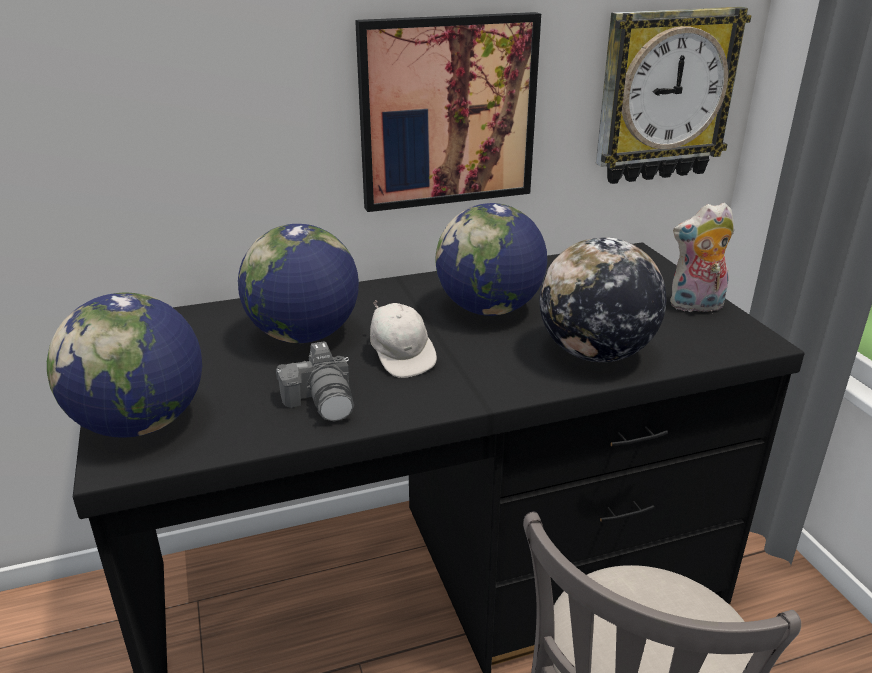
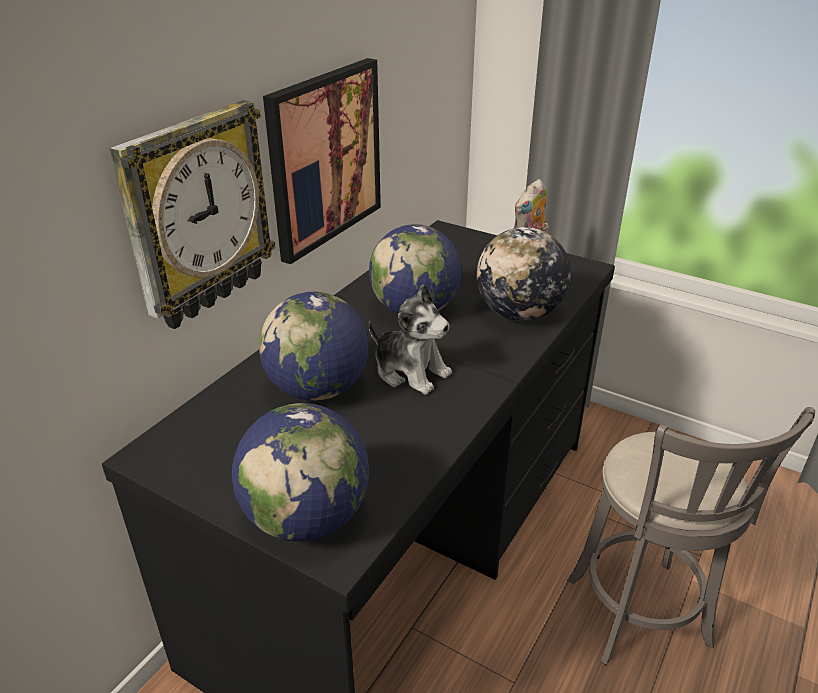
camera: 40 degrees left, 5 degrees up
(322, 400) = (408, 429): camera -> none
(401, 356) = (410, 371): white cap -> plush toy
(664, 96) = (435, 104): wall clock -> wall clock (197, 216)

